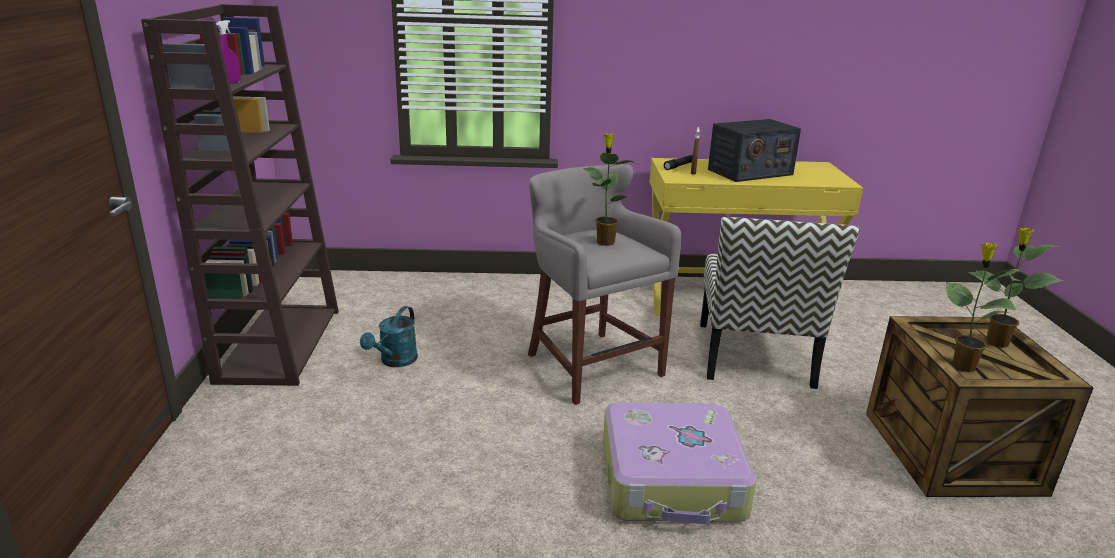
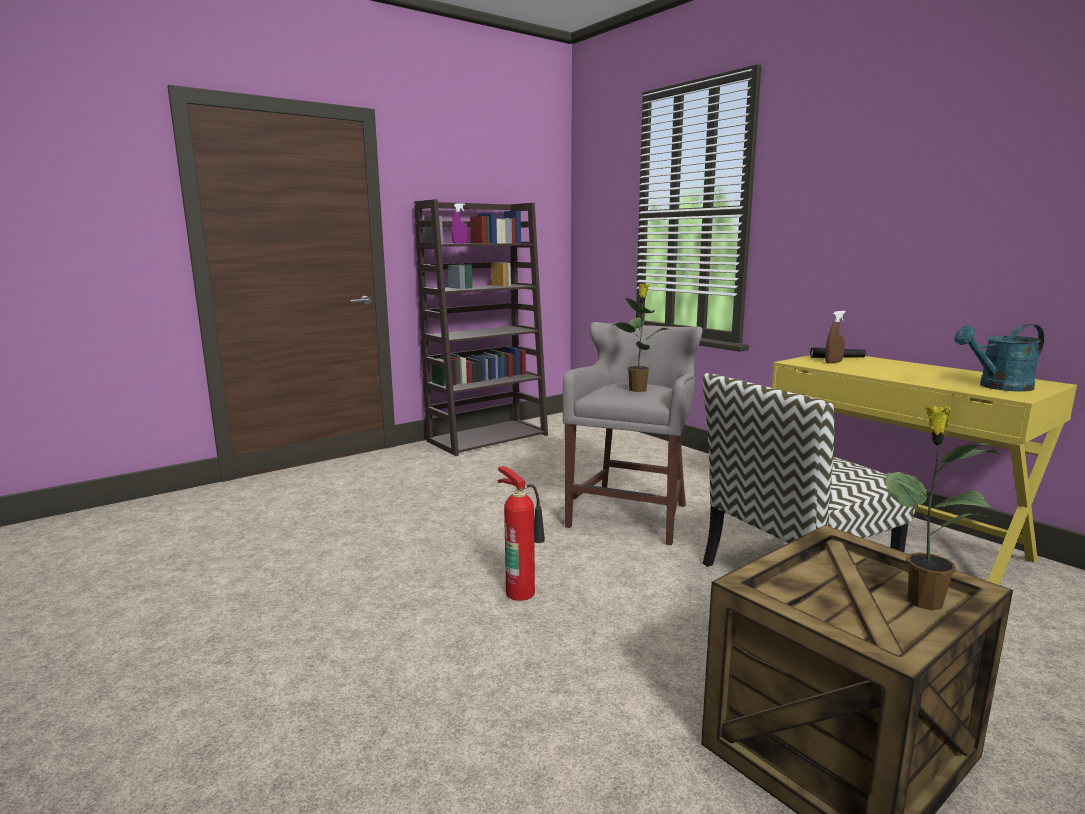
camera: 55 degrees right, 10 degrees down
(395, 361) = (520, 465): turquoise watering can -> turquoise watering can (998, 387)
(672, 480) = (521, 591): suitcase -> fire extinguisher
(749, 172) = (906, 371): radio -> none
(961, 366) = (792, 585): potted plant -> none

